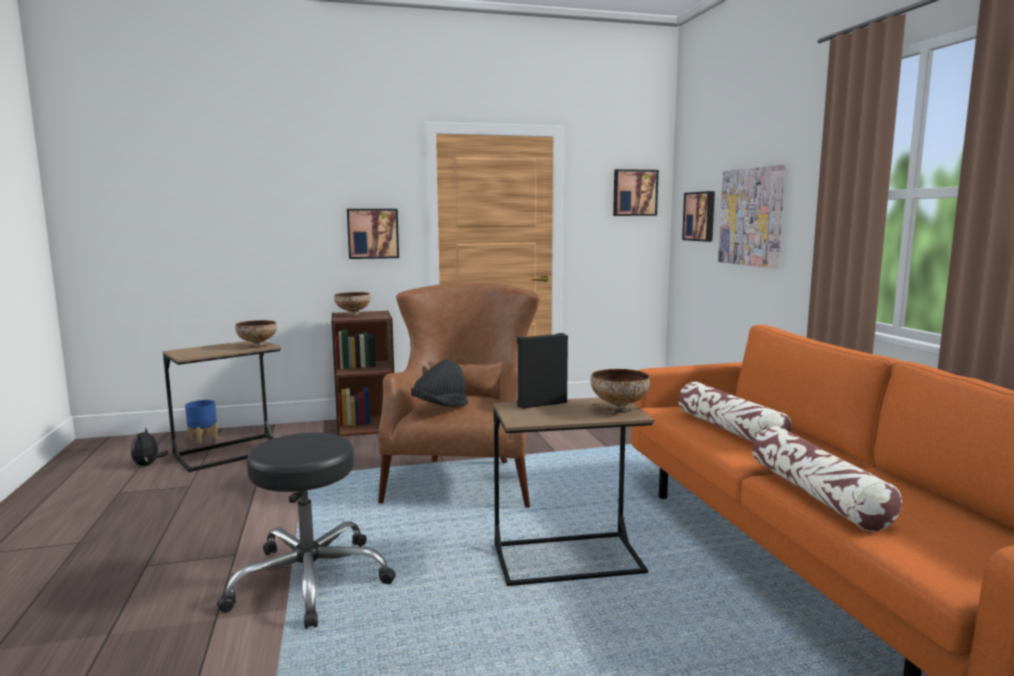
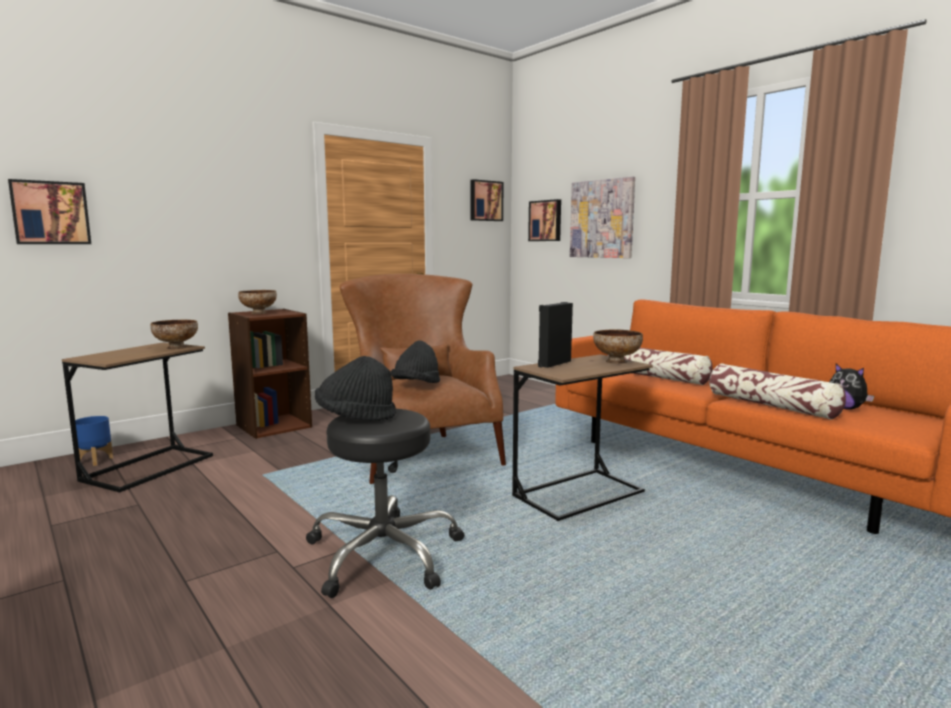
camera: 25 degrees left, 0 degrees up
(148, 464) = (53, 494): plush toy -> plush toy (846, 408)
(286, 441) = (355, 417): none -> black hat
(373, 233) = (266, 230): picture -> picture (50, 213)

